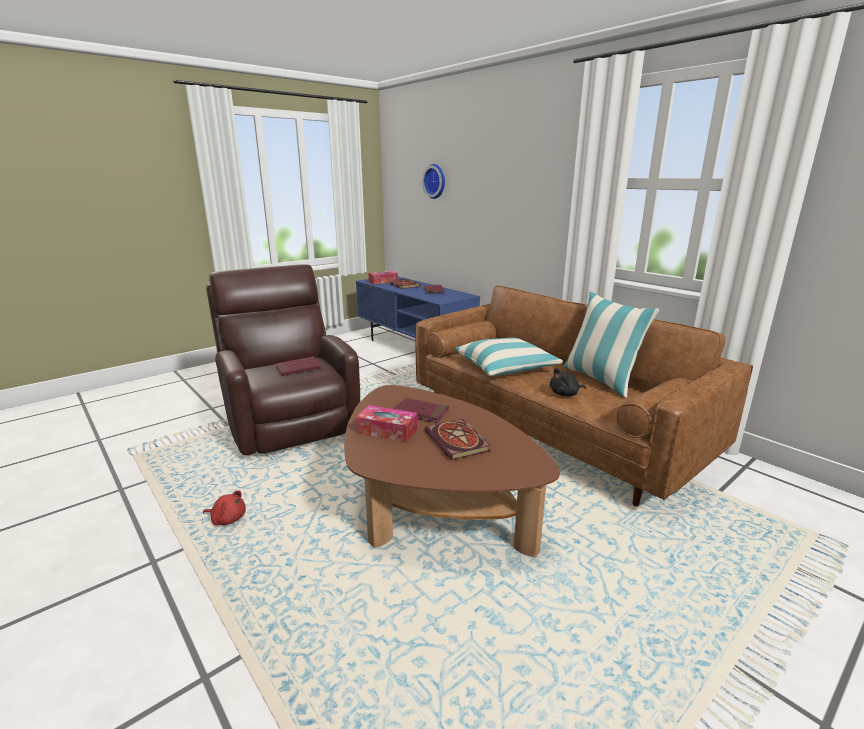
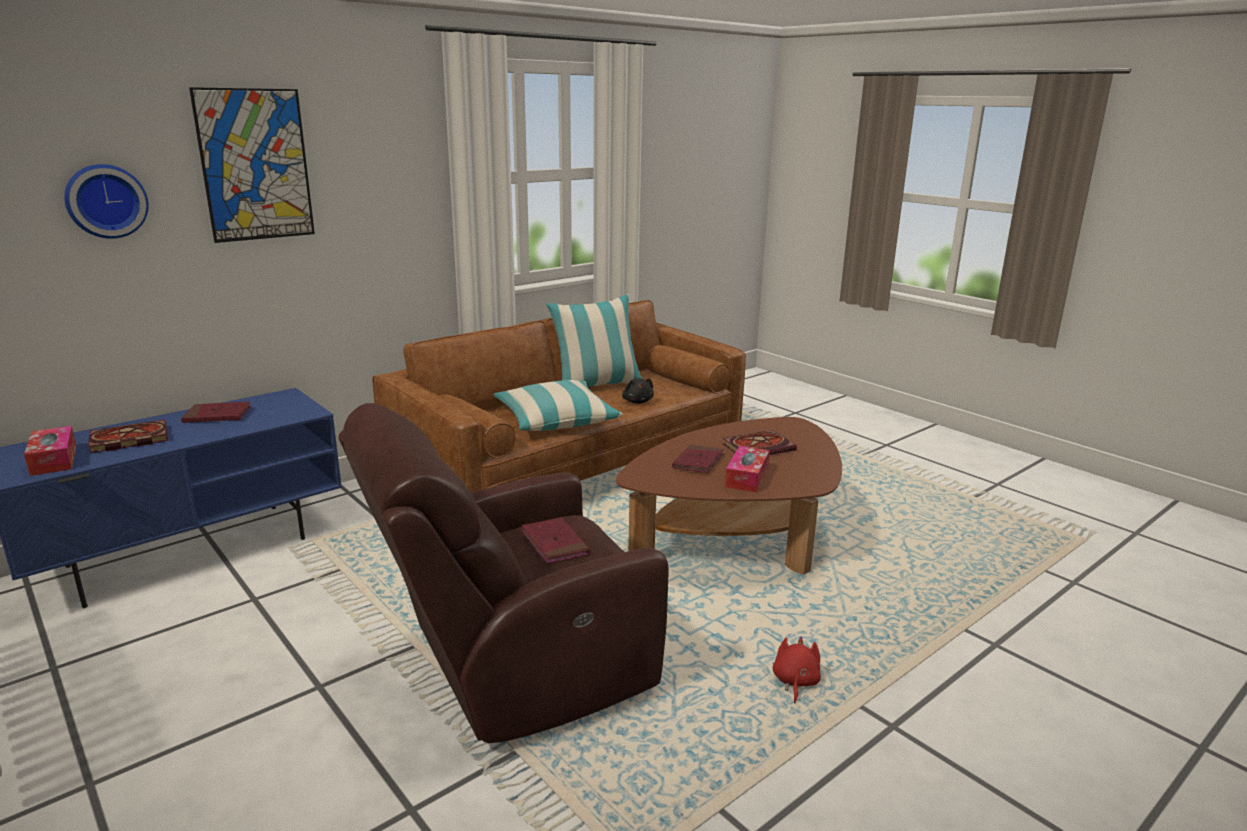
camera: 90 degrees left, 0 degrees up
(485, 166) = (255, 165): none -> picture

